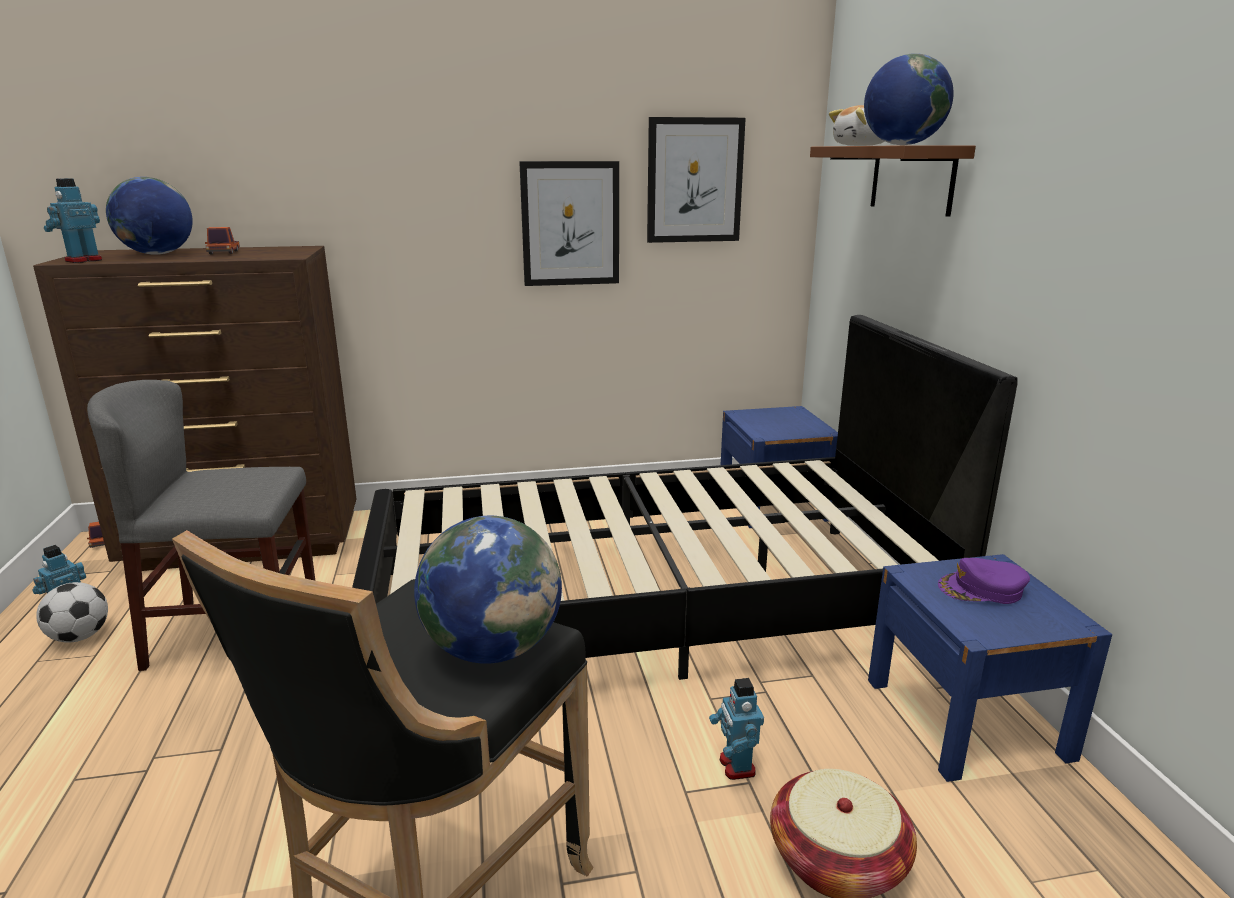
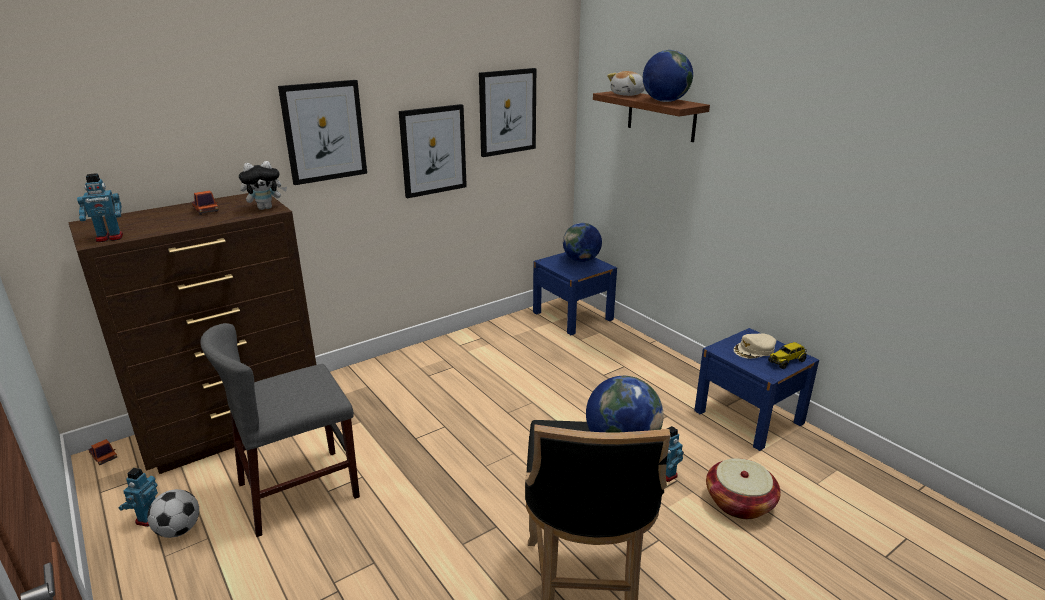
camera: 25 degrees left, 5 degrees up
(83, 260) = (109, 238): toy robot -> toy robot turned 120 degrees counterclockwise
(157, 254) = (152, 220): globe -> globe (581, 260)
(285, 255) = (266, 208): none -> plush toy
(410, 178) = (324, 131): none -> picture
(650, 607) = (554, 400): black bed -> none
(982, 589) = (754, 350): purple cap -> beige cap
(1035, 621) = (786, 361): none -> toy truck

